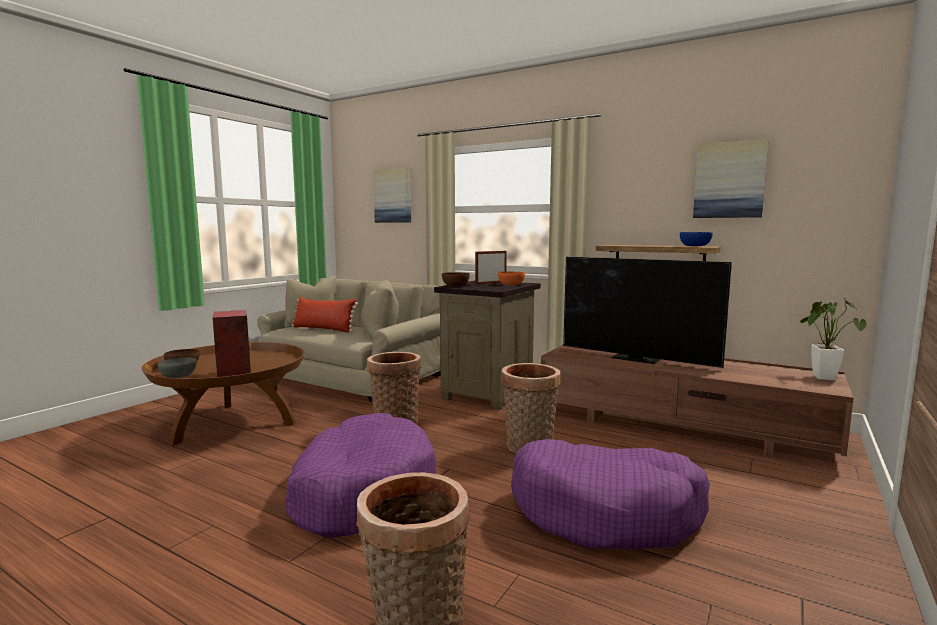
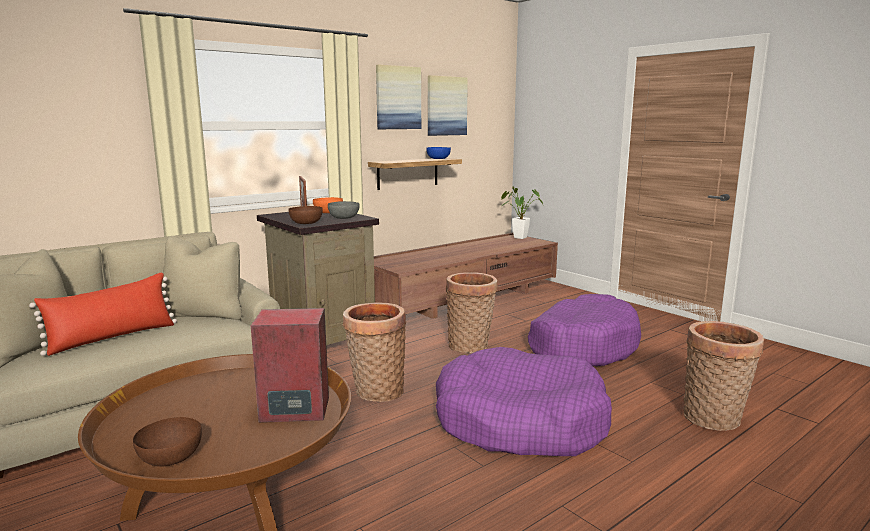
camera: 70 degrees left, 5 degrees up
(178, 376) = (248, 455): grey bowl -> grey bowl (344, 217)
(393, 196) = (58, 102): picture -> picture (398, 98)
(636, 358) = (439, 255): television -> none

